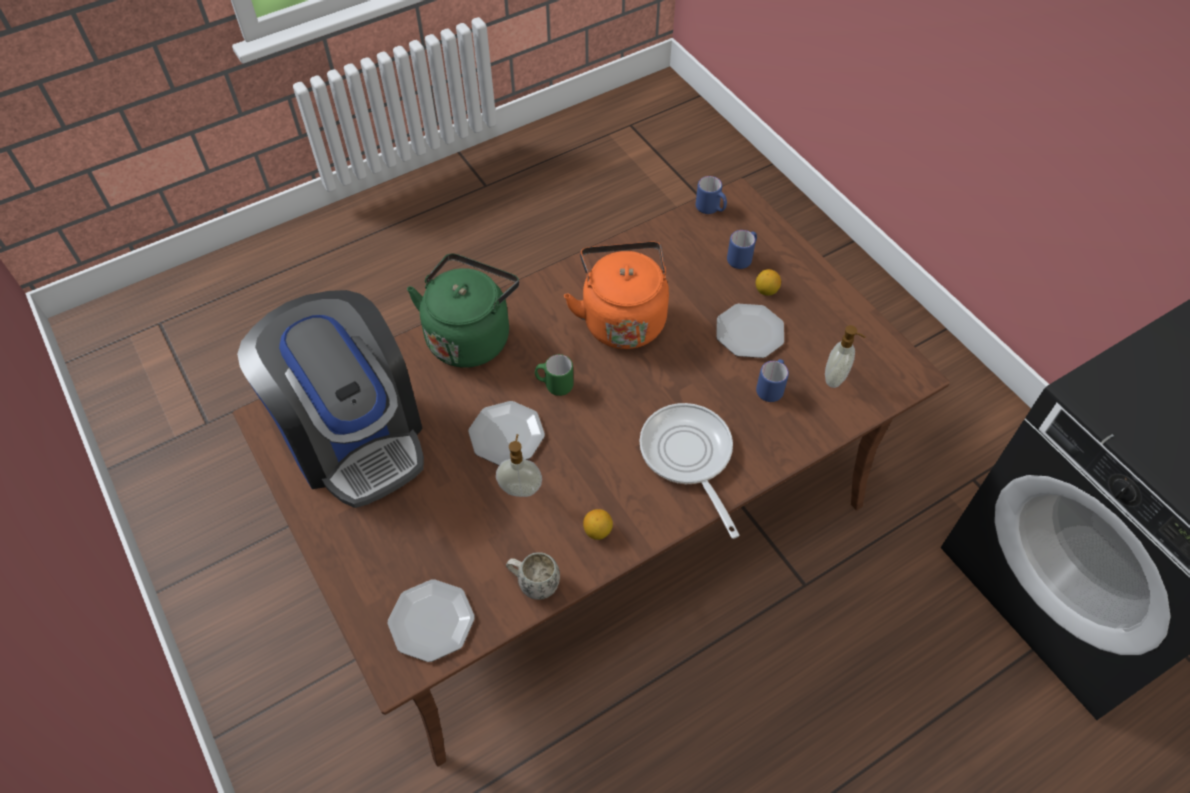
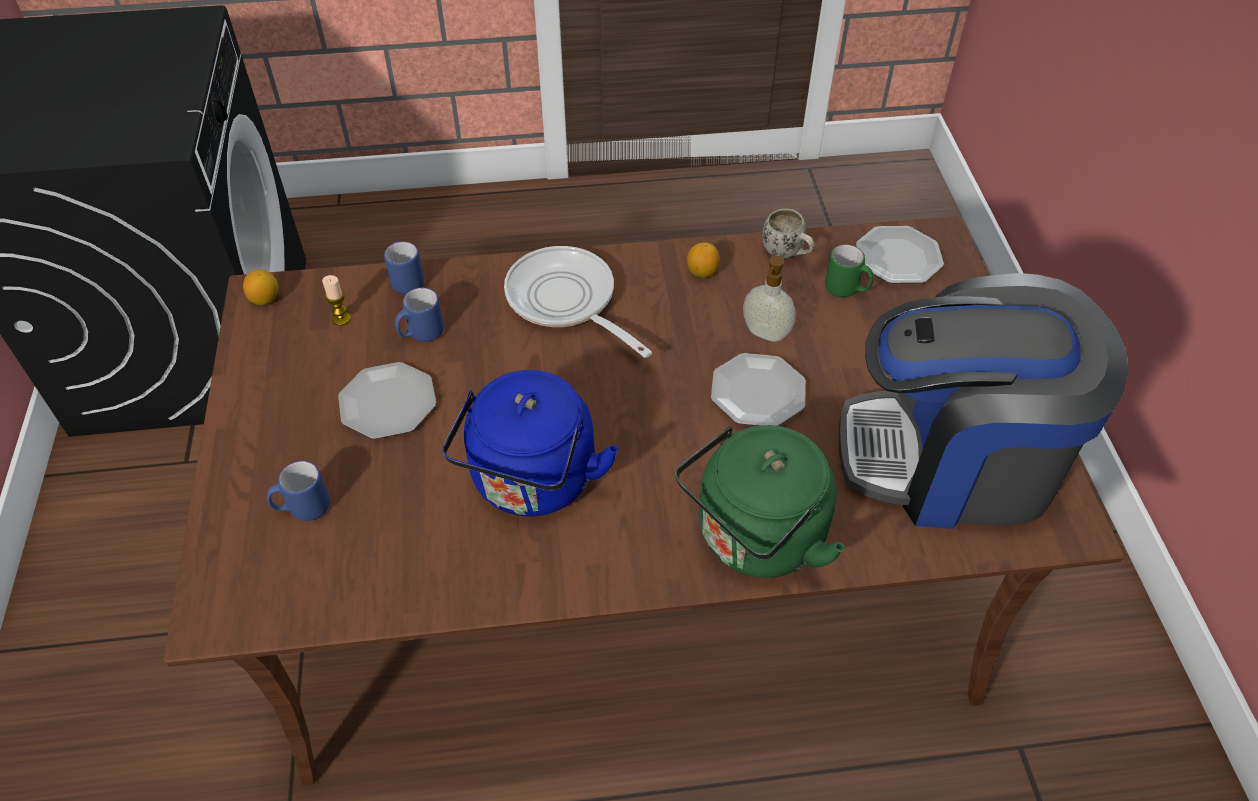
camera: 155 degrees left, 5 degrees down
(353, 435) = (953, 460): coffee machine -> coffee machine turned 75 degrees counterclockwise
(554, 385) = (671, 429): green mug -> green mug (847, 290)
(622, 318) = (532, 483): orange kettle -> blue kettle
(688, 457) = (566, 301): frying pan -> frying pan turned 135 degrees clockwise
(710, 209) = (269, 614): blue mug -> blue mug (406, 280)
(766, 291) = (317, 448): lemon -> lemon (265, 299)
(836, 378) = (341, 319): soap dispenser -> candle

